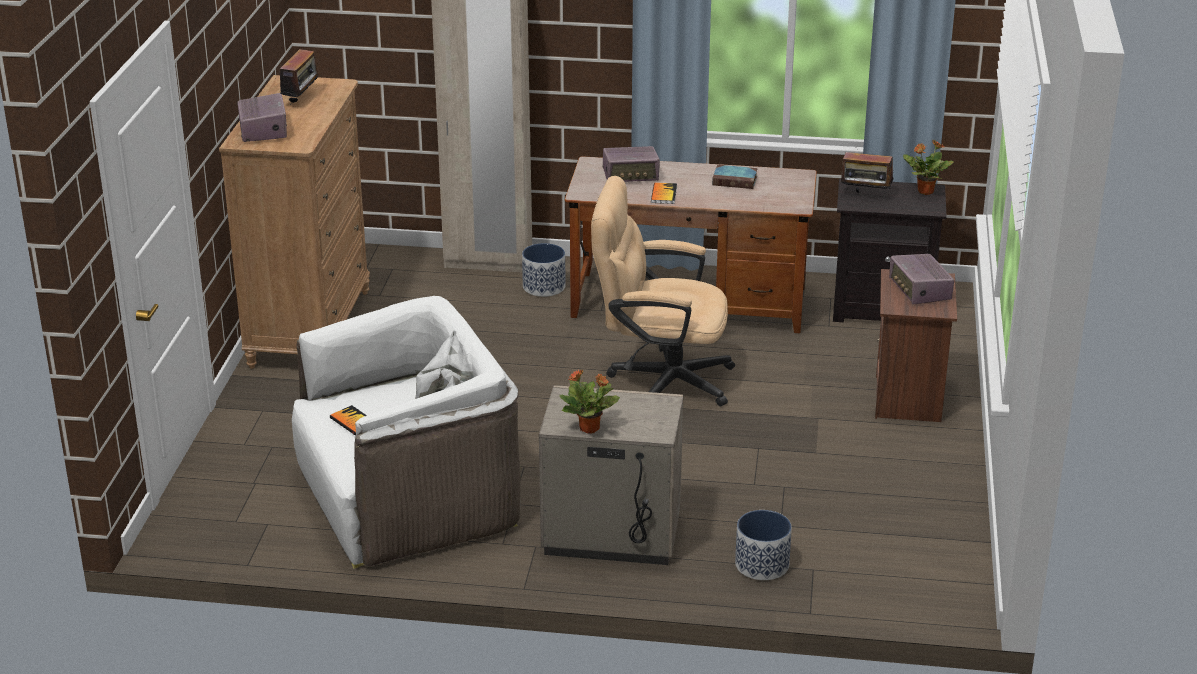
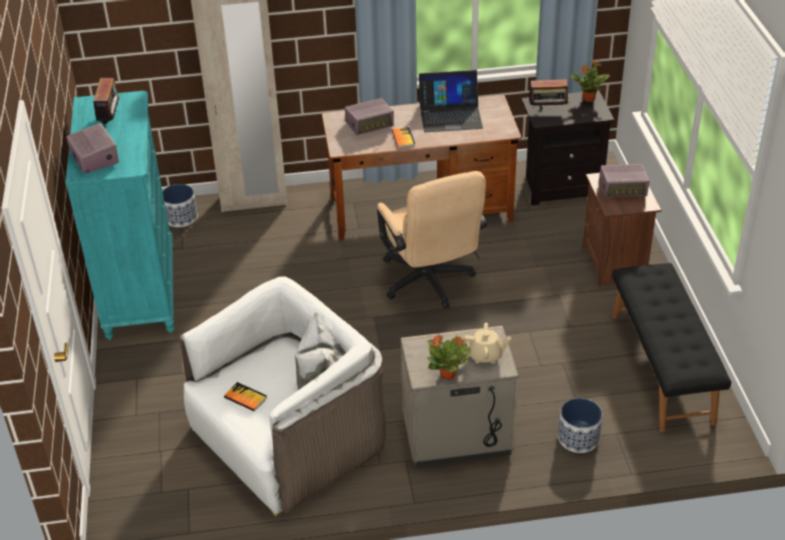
camera: 15 degrees left, 10 degrees up
(309, 328) = (140, 291): brown dresser -> turquoise dresser
(544, 287) = (306, 215): planter -> planter (181, 217)
(645, 419) = (485, 355): none -> beige teapot
(659, 380) = (430, 284): beige office chair -> beige office chair turned 105 degrees counterclockwise
(735, 180) = (450, 115): book -> laptop
(911, 514) = (662, 367): none -> black bench
(919, 290) = (623, 189): radio -> radio turned 60 degrees counterclockwise

